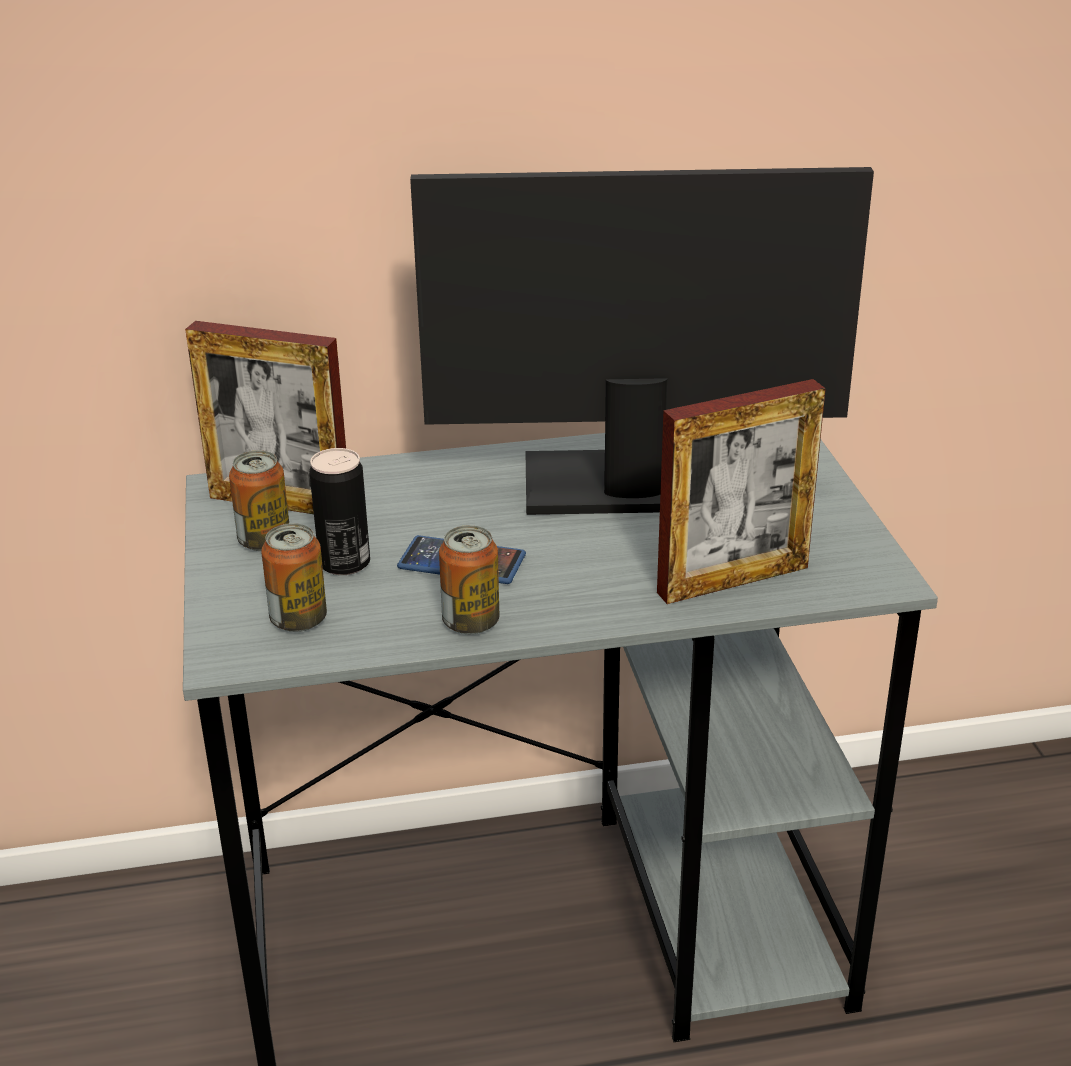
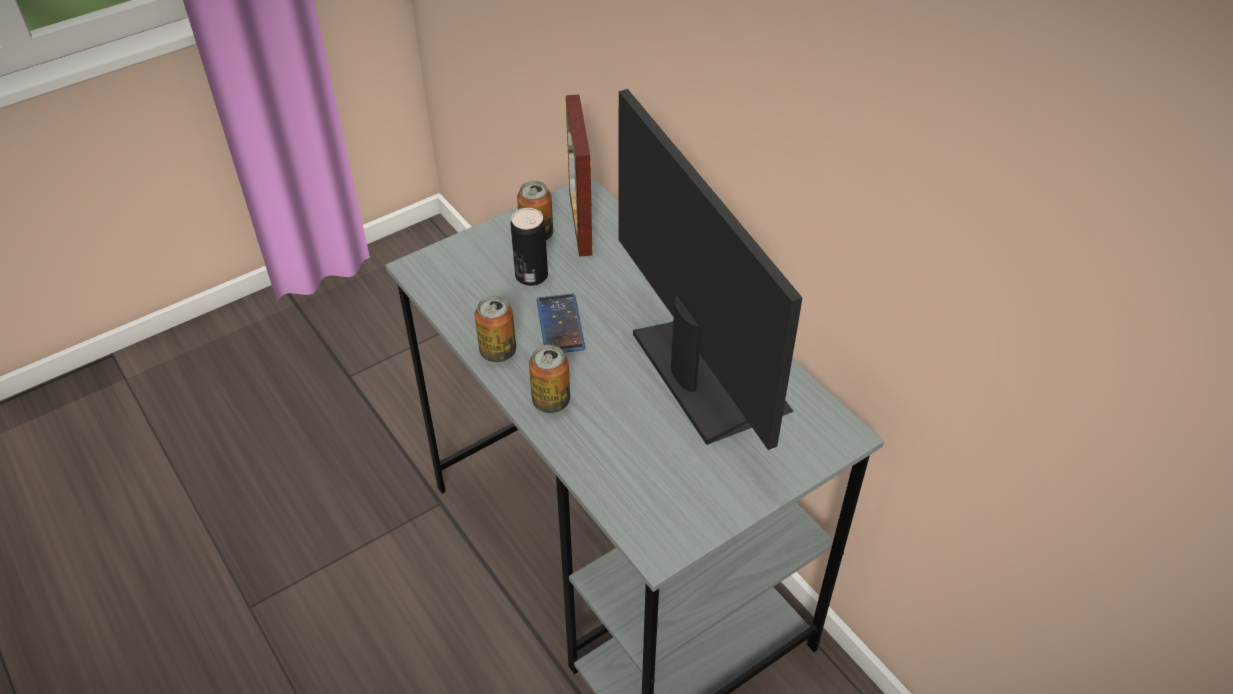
camera: 65 degrees right, 15 degrees up
(299, 620) = (465, 280): can -> can (551, 401)
(733, 580) = (611, 462): picture frame -> none

